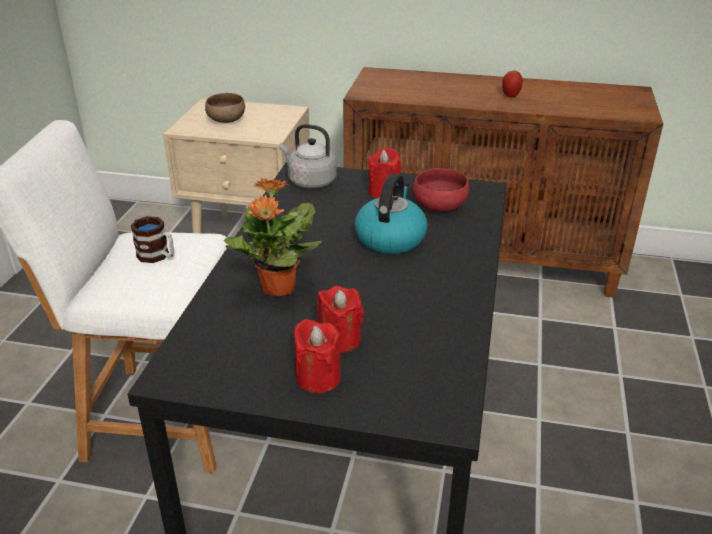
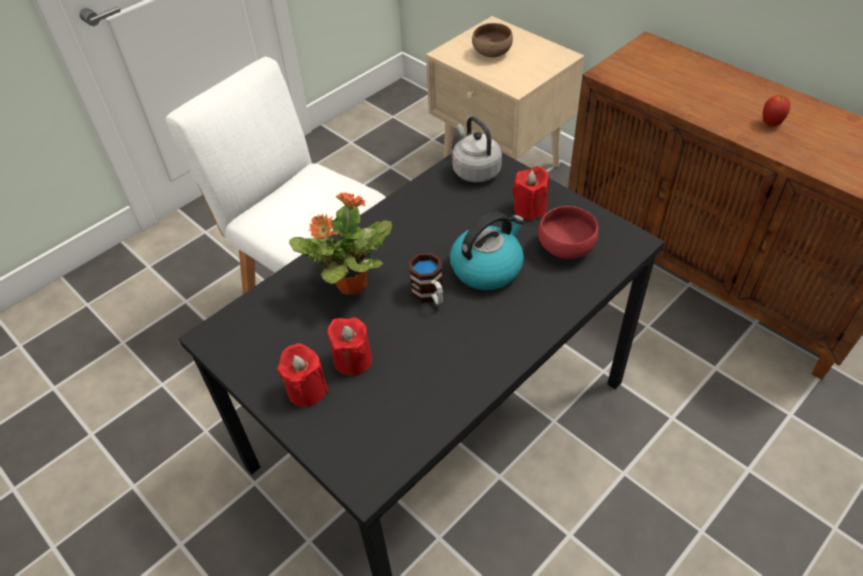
camera: 35 degrees right, 15 degrees up
(158, 256) = (311, 203): mug -> mug (430, 295)

